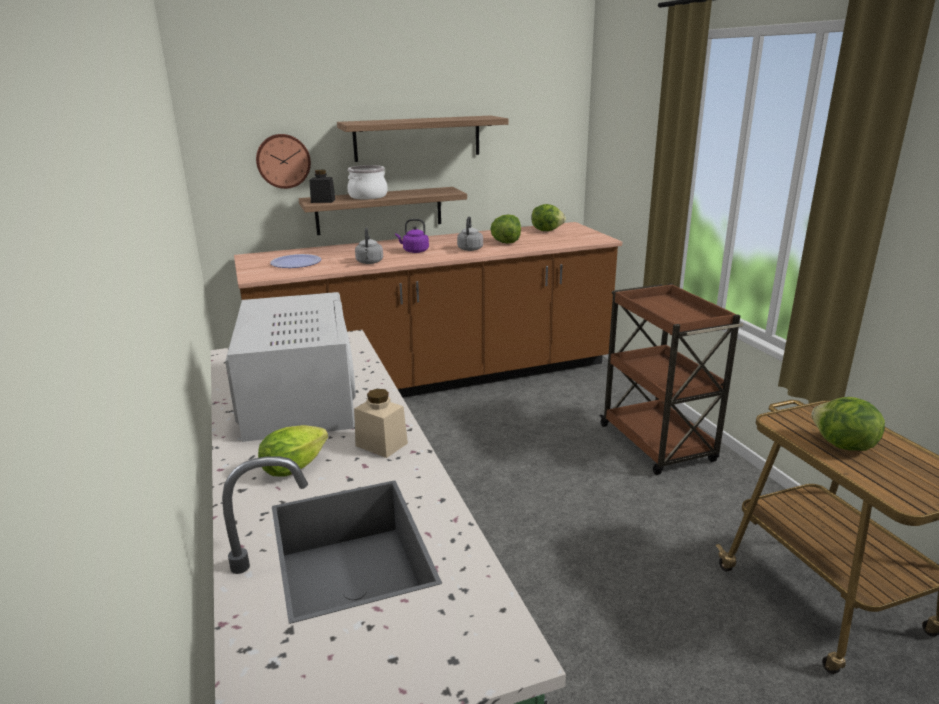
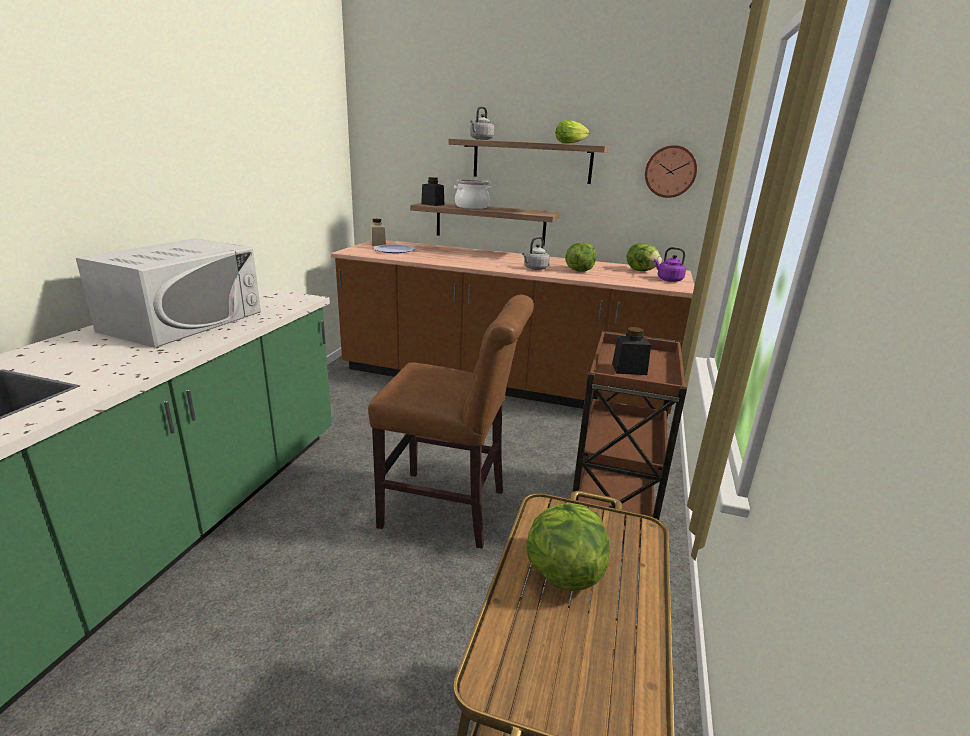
camera: 35 degrees right, 0 degrees up
(283, 161) = (417, 168): wall clock -> wall clock (670, 171)
(297, 466) = (73, 355): lettuce -> lettuce (571, 143)
(369, 262) = (439, 260): grey kettle -> grey kettle (481, 139)
(381, 444) = (137, 362): beige jar -> beige jar (377, 244)
(414, 251) = (490, 260): purple kettle -> purple kettle (668, 280)
(555, 497) = (450, 510): none -> brown chair
(673, 315) = (629, 369): none -> black jar

